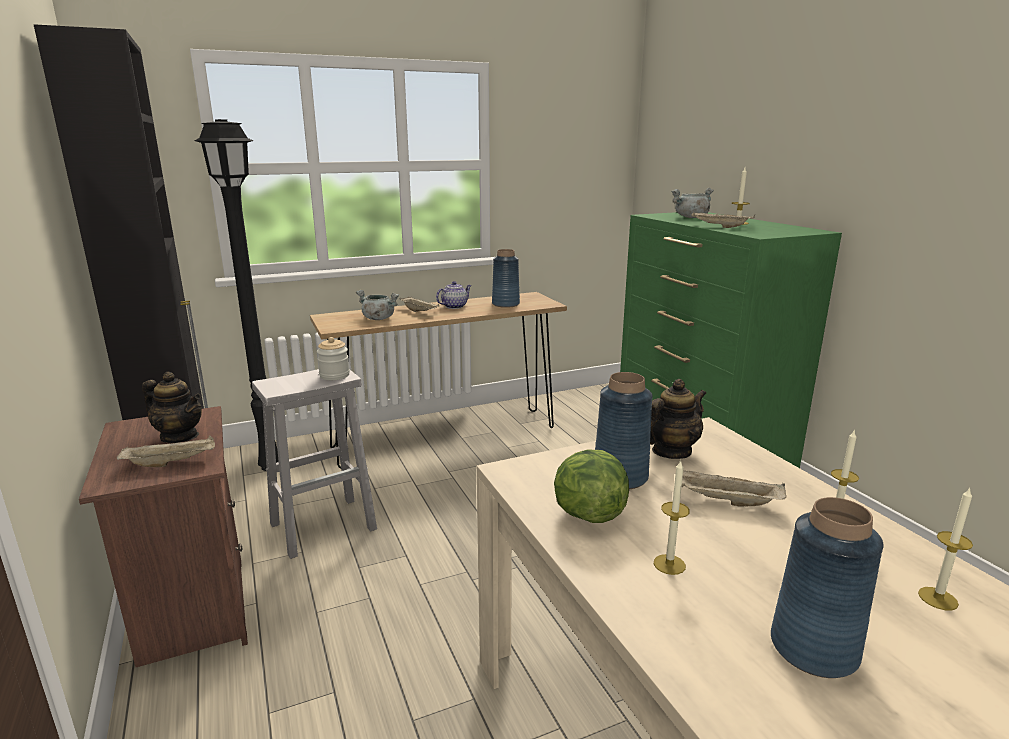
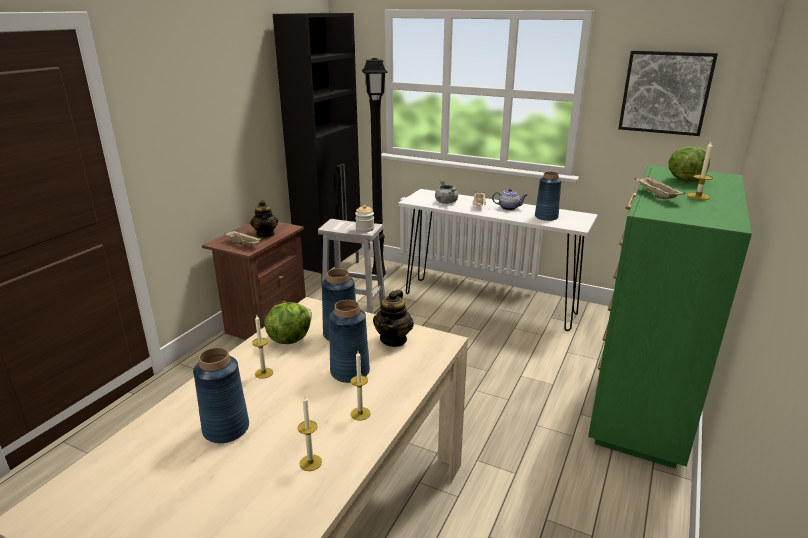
camera: 50 degrees right, 5 degrees up
(446, 437) = (488, 303): brown console table -> white console table
(566, 152) = (665, 92): none -> picture
(671, 451) = (393, 339): teapot -> teapot turned 90 degrees clockwise
(691, 217) = (685, 180): grey cooking pot -> lettuce
(725, 501) = (349, 372): beige tray -> blue vase

